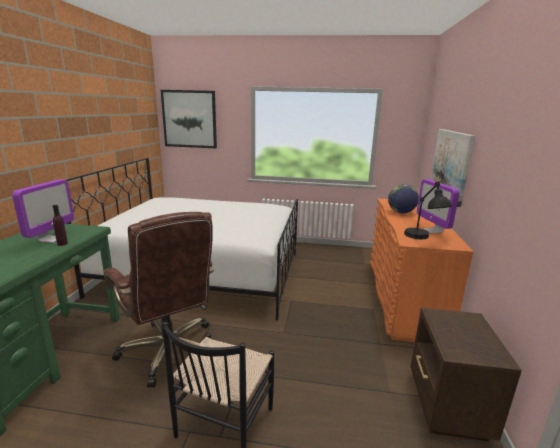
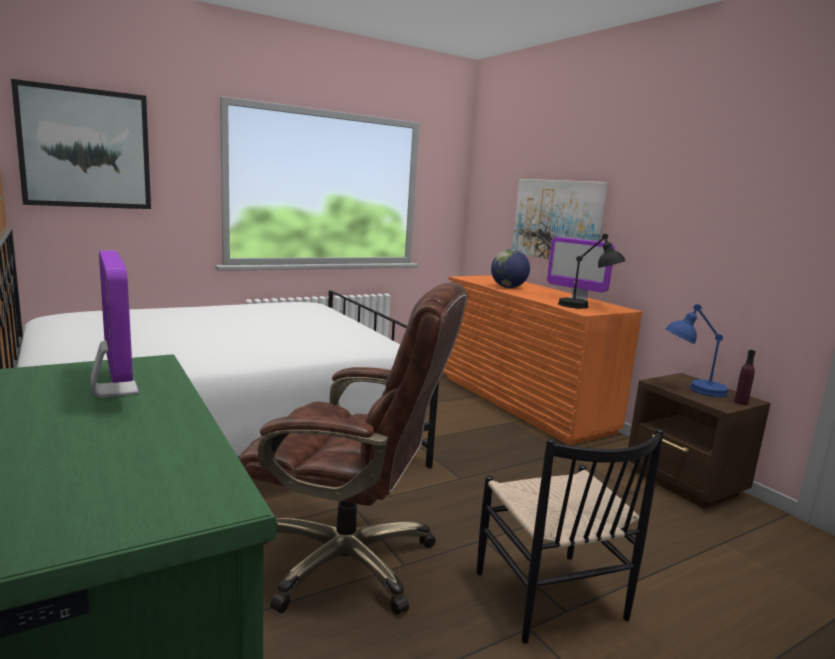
camera: 40 degrees left, 5 degrees down
(62, 244) = (164, 391): purple bottle -> purple bottle (741, 402)
(455, 330) = (692, 389): none -> blue table lamp

